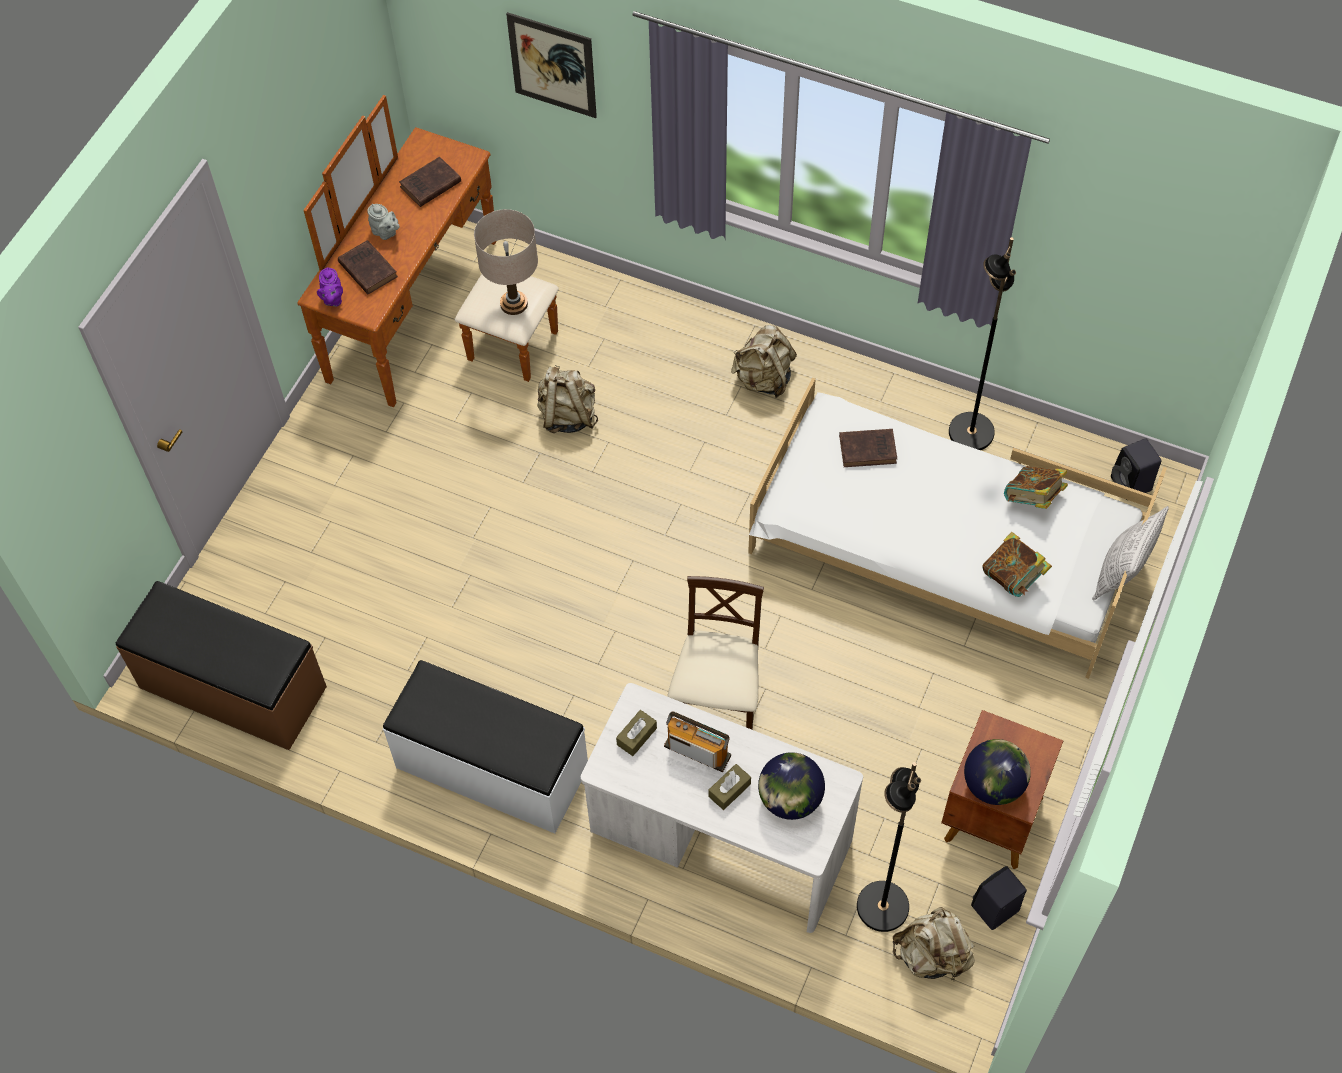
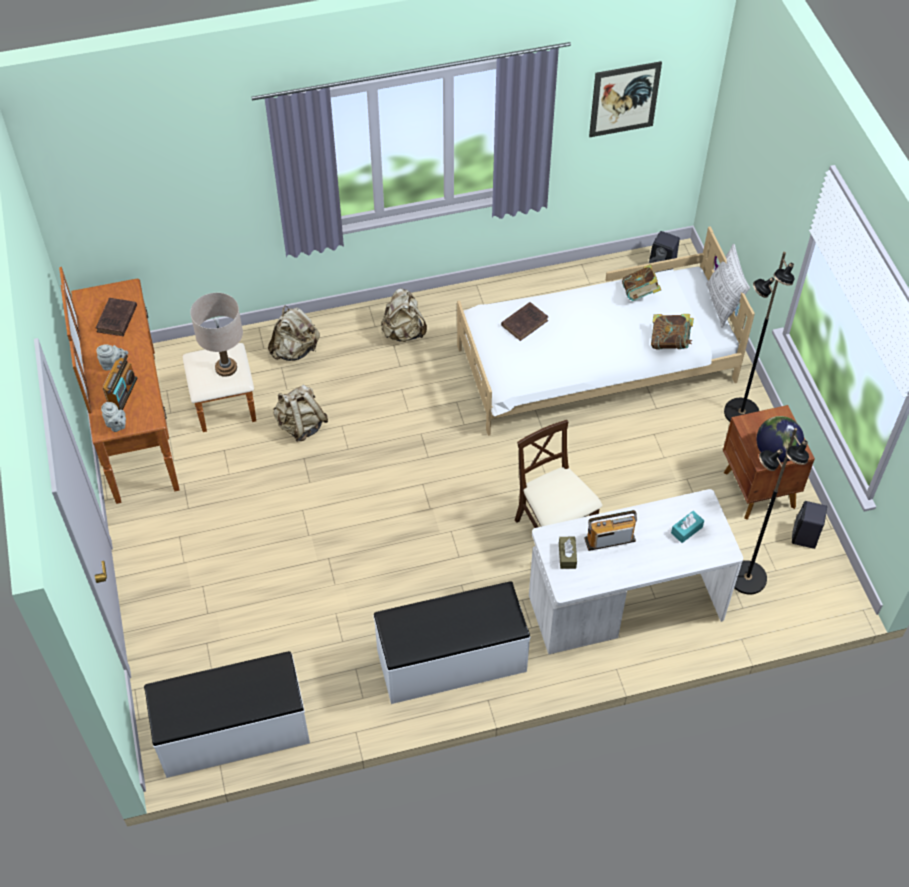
camera: 40 degrees left, 5 degrees down
(232, 688) = (233, 732): brown bench -> white bench
(332, 299) = (116, 426): purple teapot -> grey teapot
(367, 269) = (122, 394): brown book -> radio
(552, 65) = (181, 179): picture -> picture (624, 99)
(729, 790) = (649, 548): brown tissue box -> none
(789, 799) = (686, 530): globe -> turquoise tissue box
(932, 955) = (797, 585): beige backpack -> beige backpack (295, 350)
(970, 432) = (550, 291): black floor lamp -> black floor lamp (740, 413)

